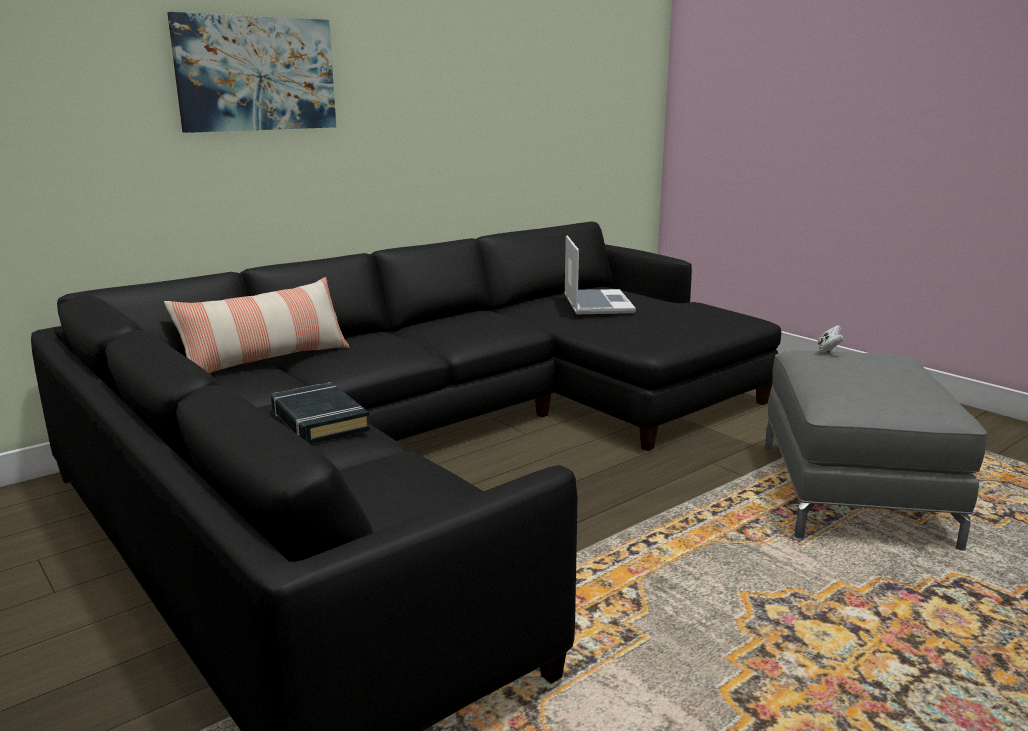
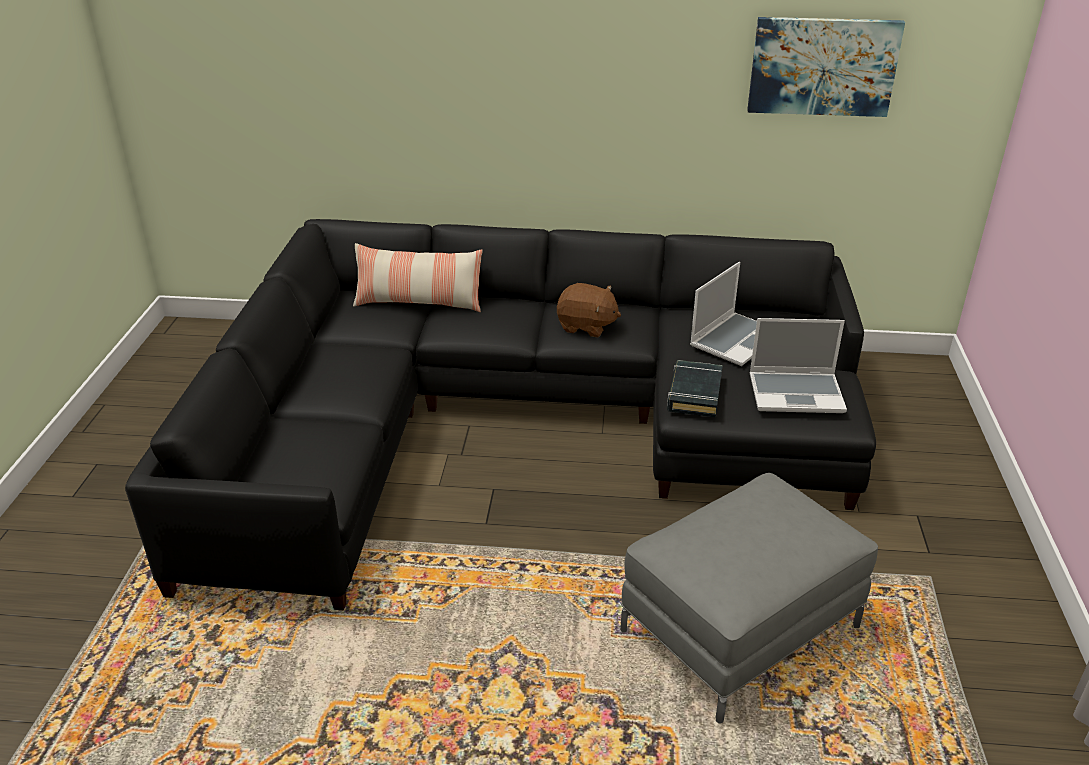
camera: 45 degrees right, 15 degrees up
(256, 74) = (475, 67): picture -> picture (823, 66)
(319, 421) = (358, 376): black book -> black book (694, 393)
(469, 329) = (586, 326): none -> brown plush toy
(697, 314) = (797, 393): none -> laptop
(828, 349) = (781, 494): white game controller -> none

